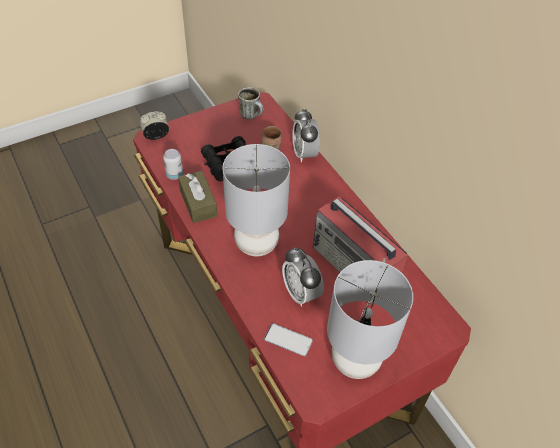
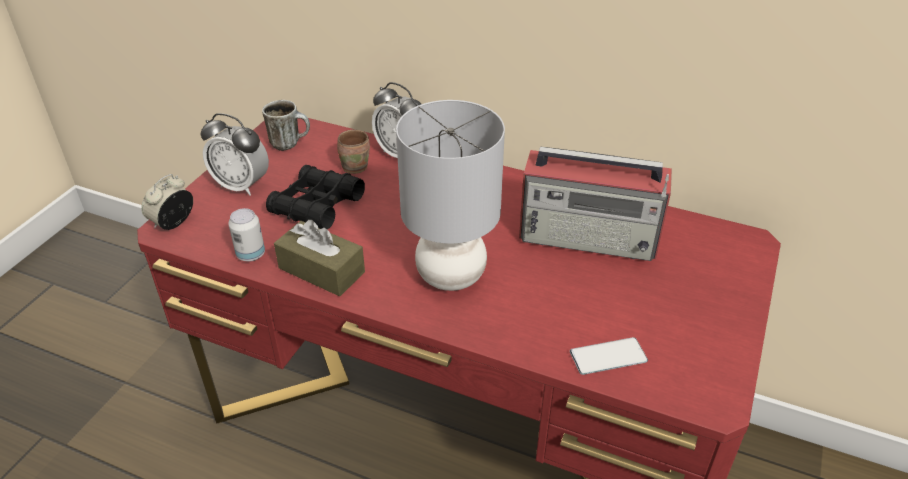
camera: 35 degrees left, 10 degrees down
(301, 293) = (564, 297): alarm clock -> alarm clock (241, 185)
(355, 360) = (702, 331): grey table lamp -> none

